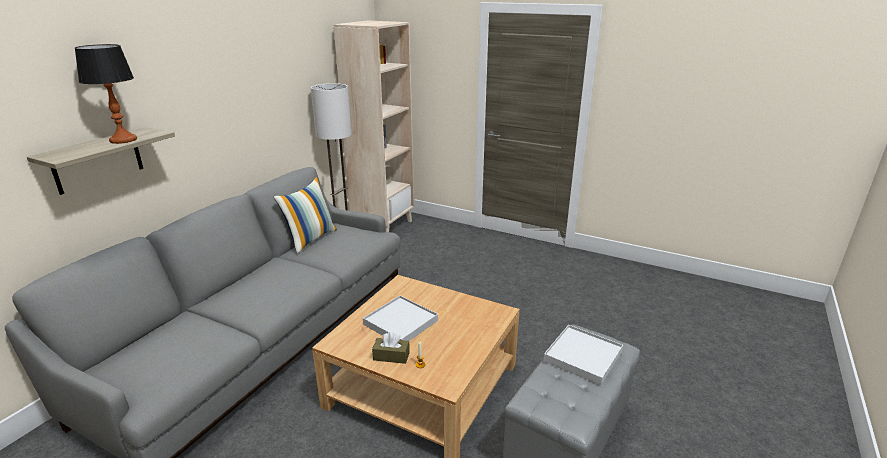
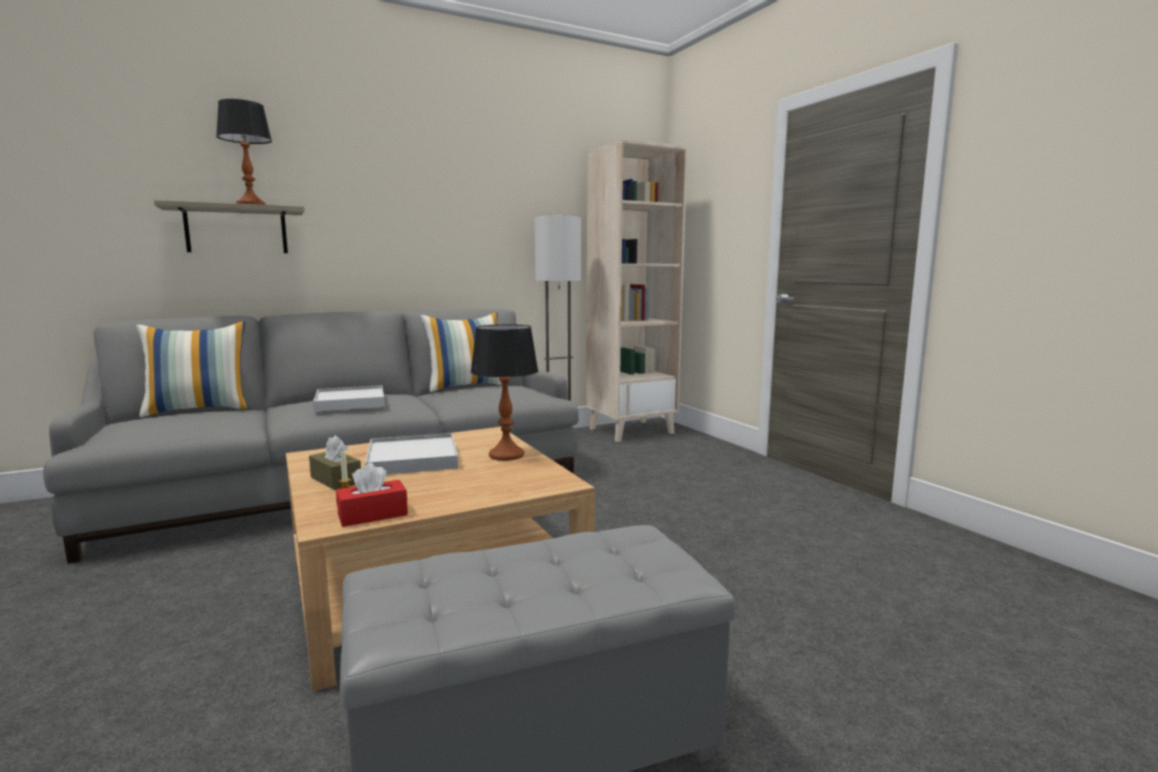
camera: 35 degrees right, 15 degrees down
(149, 332) = (199, 410): none -> pillow
(444, 300) = (507, 455): none -> table lamp
(457, 370) = (373, 515): none -> red tissue box
(582, 356) = (581, 559): white tray -> white tray (350, 402)

